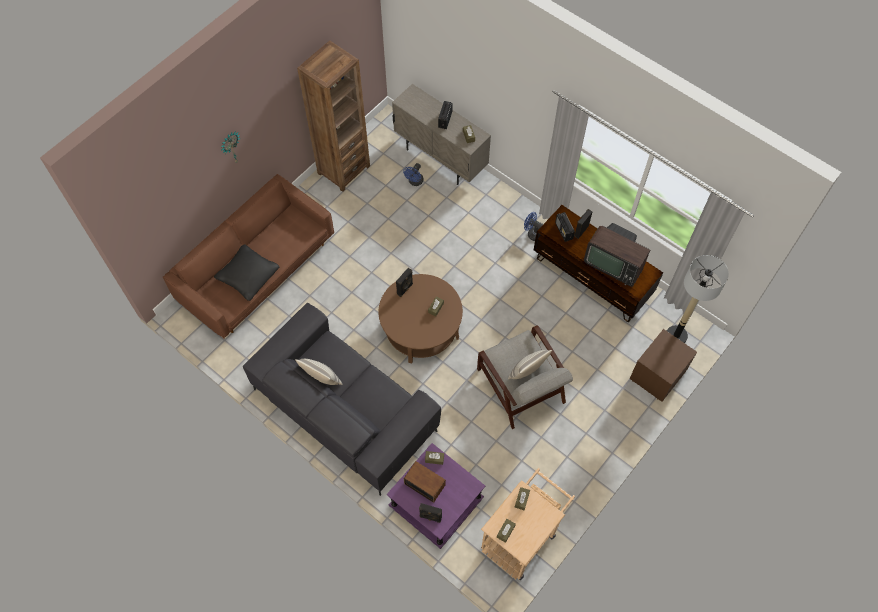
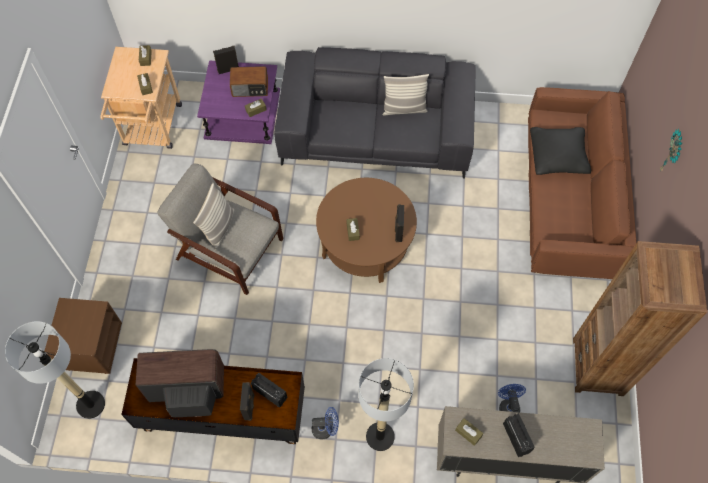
camera: 145 degrees right, 0 degrees up
(503, 211) = (380, 437): none -> floor lamp

